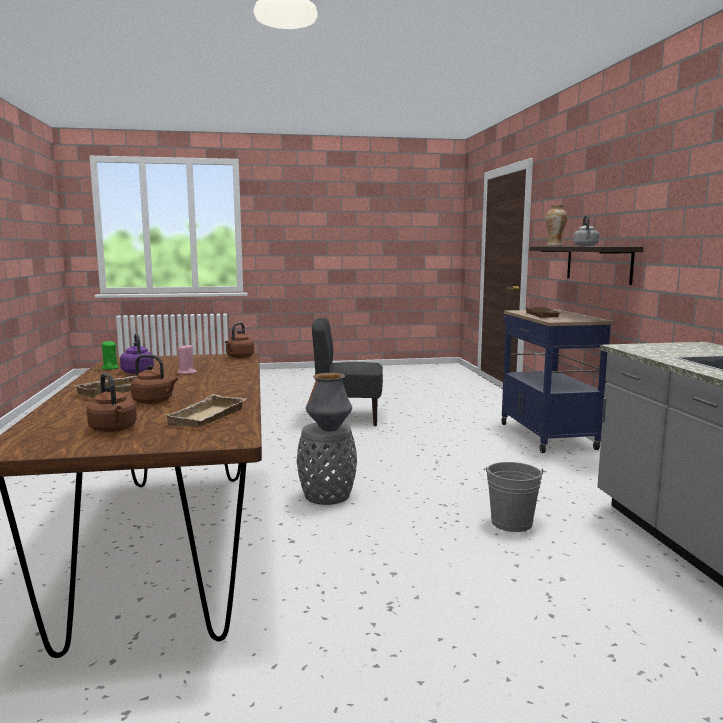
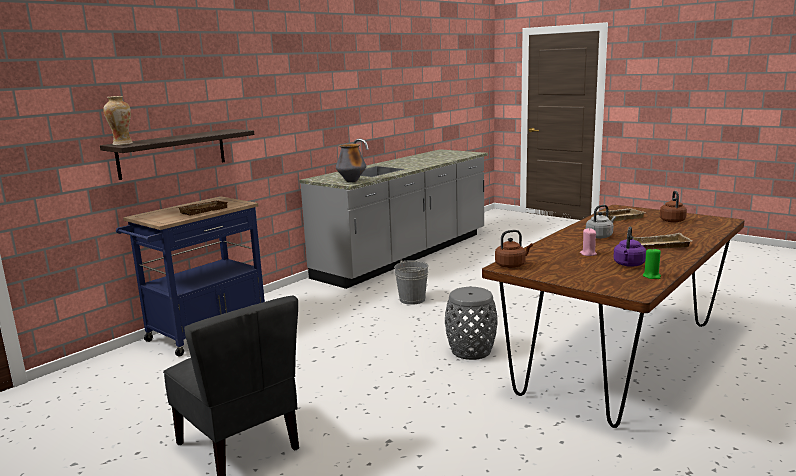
camera: 130 degrees left, 5 degrees up
(154, 401) = (638, 232): brown kettle -> none
(329, 429) = (472, 291): vase -> vase (351, 181)
(585, 246) = (204, 134): grey kettle -> grey kettle (600, 236)

